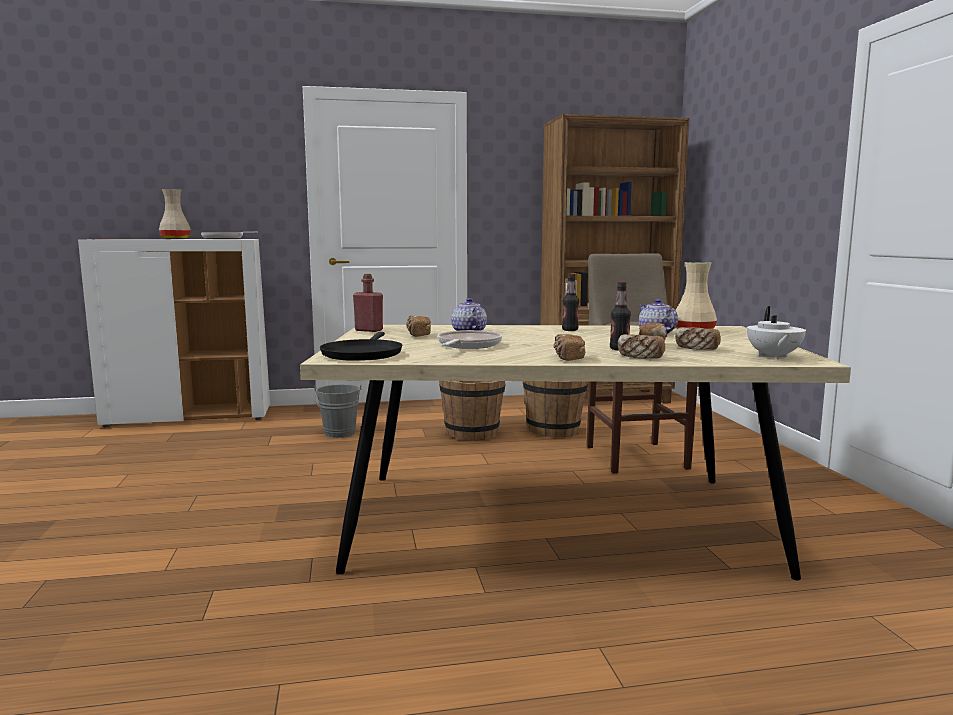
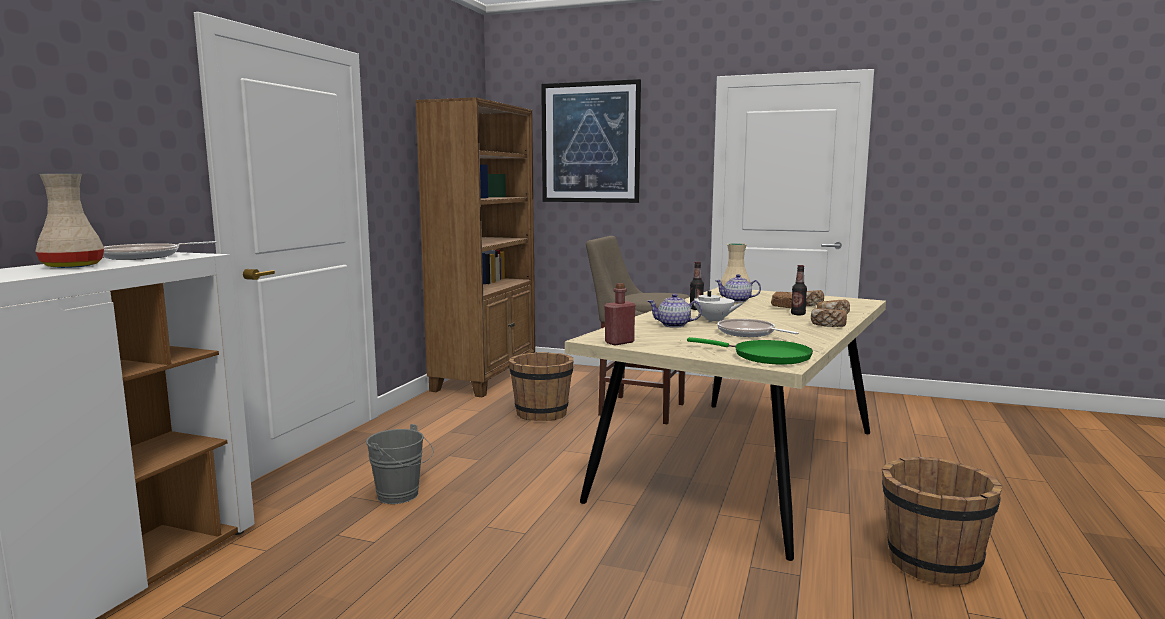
camera: 60 degrees left, 0 degrees up
(362, 354) = (766, 356): black frying pan -> green frying pan
(418, 335) = (674, 336): bread -> none
(472, 433) = (502, 440): brown bucket -> brown bucket (932, 563)
(743, 148) = (590, 142): none -> picture
(773, 357) = (849, 302): white teapot -> white teapot (714, 320)

